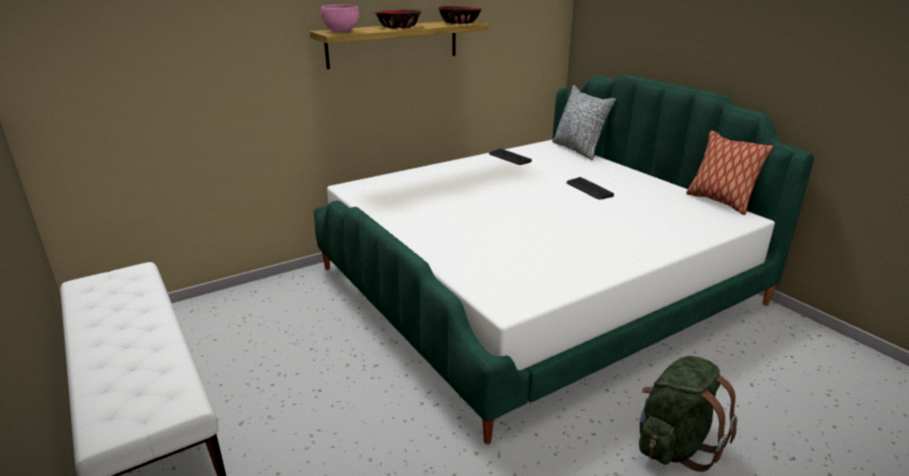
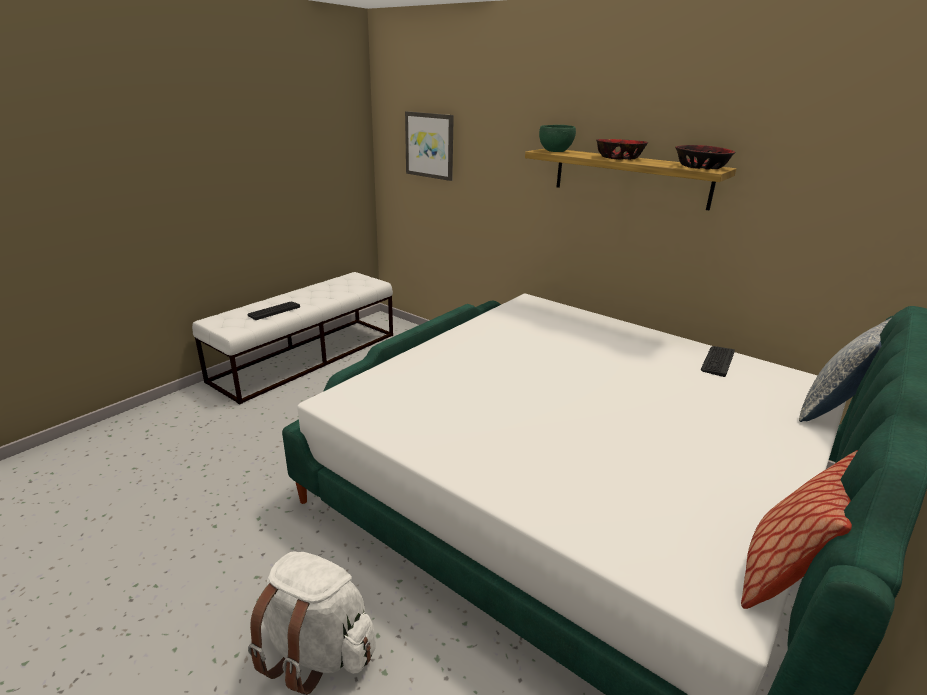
camera: 70 degrees right, 0 degrees up
(128, 59) = (430, 145): none -> picture
(341, 32) = (555, 151): pink bowl -> green bowl
(589, 189) = (676, 427): keyboard -> keyboard (274, 311)
(674, 444) = (317, 651): green backpack -> white backpack

